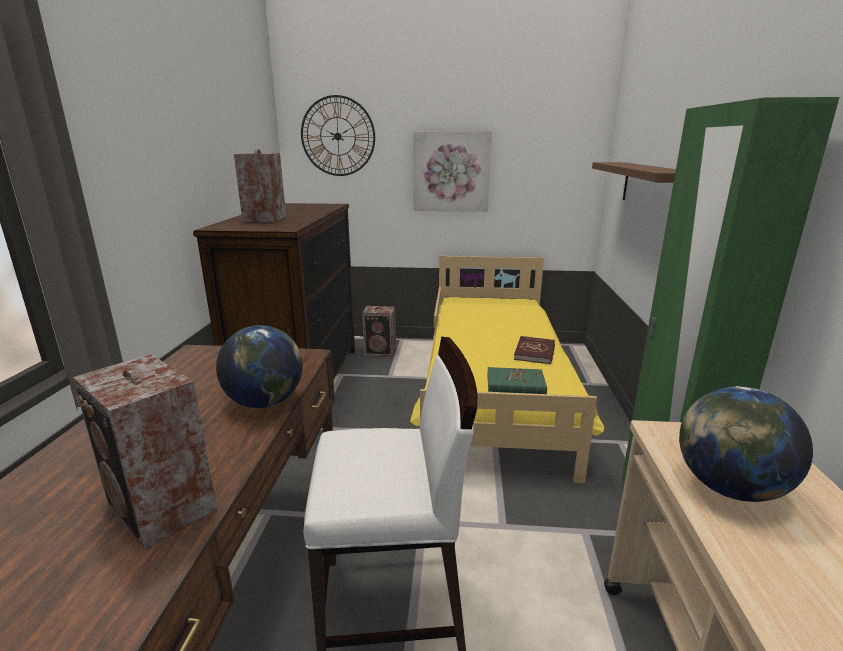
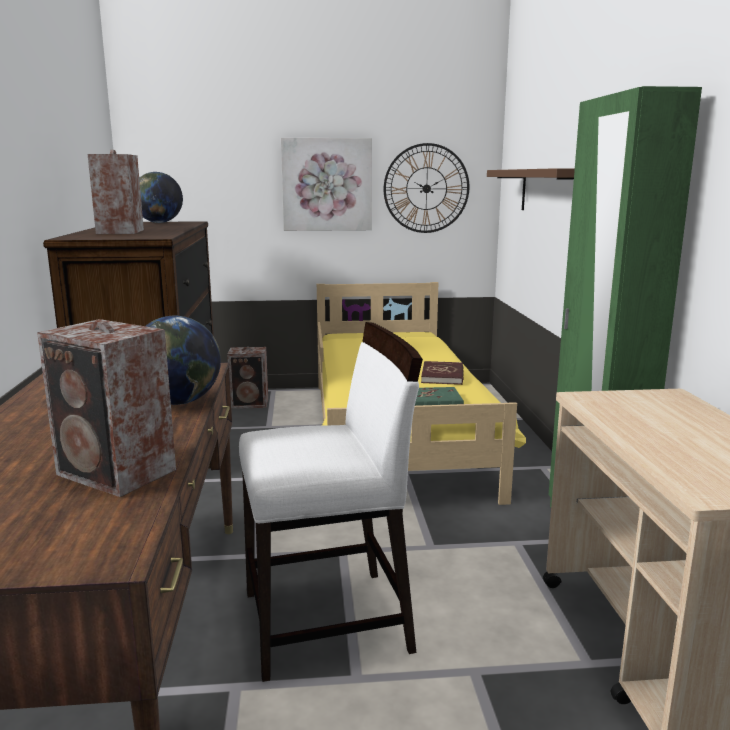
camera: 10 degrees left, 5 degrees down
(338, 136) = (188, 143): wall clock -> wall clock (426, 188)
(728, 488) = (647, 424): globe -> globe (159, 223)

